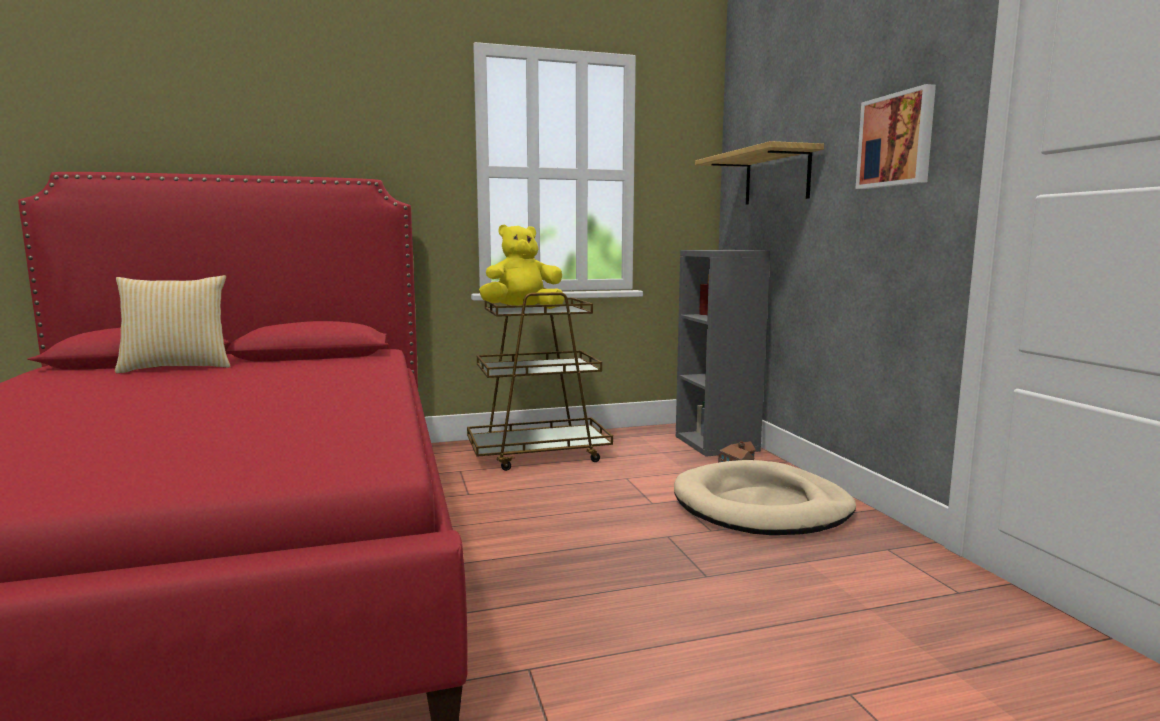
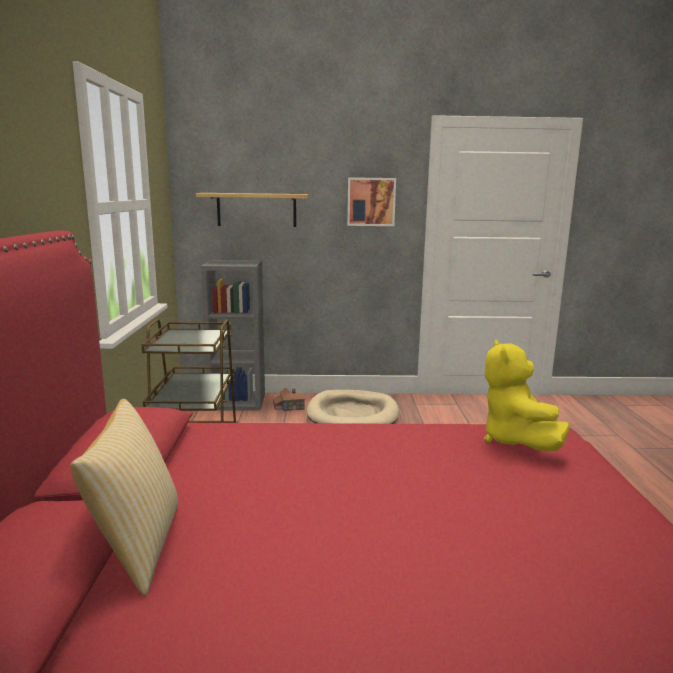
camera: 75 degrees left, 5 degrees up
(522, 309) = (184, 343): yellow plush toy -> yellow plush toy (515, 441)

